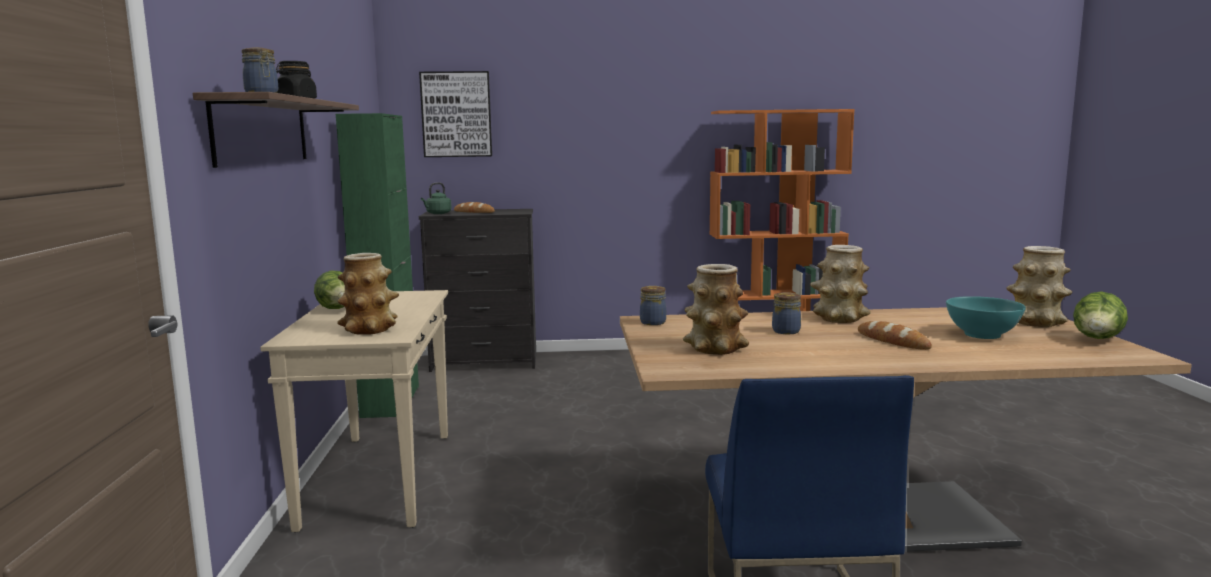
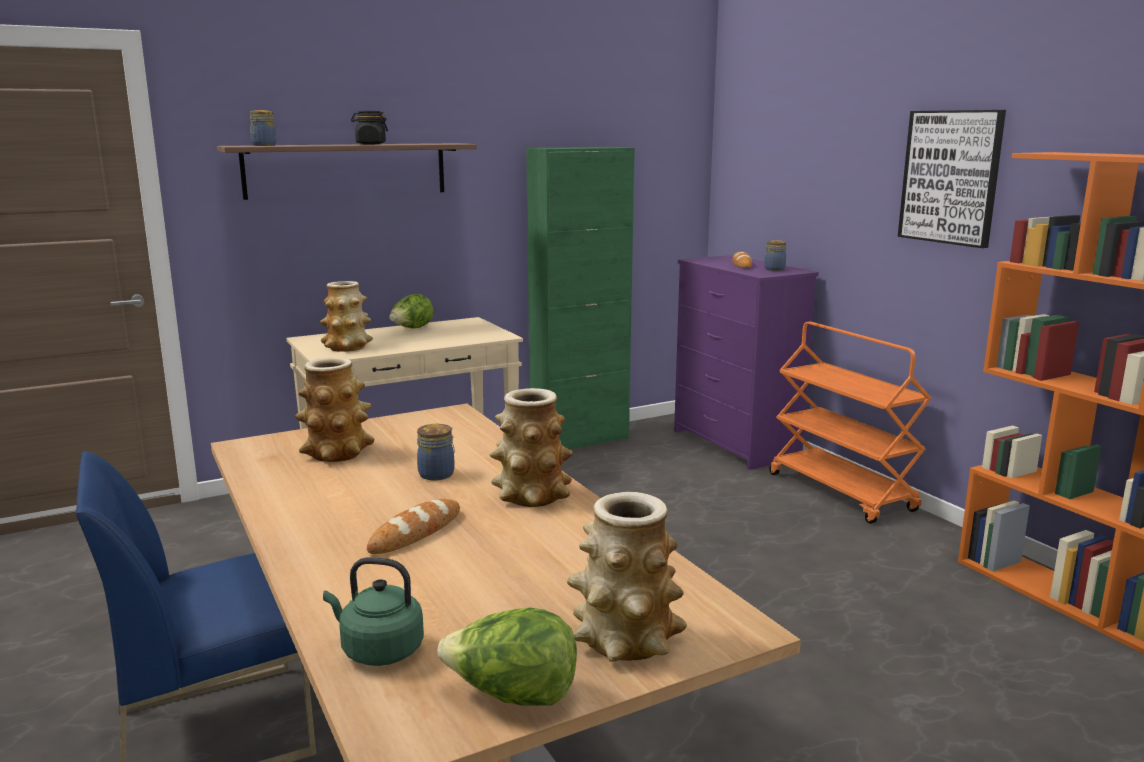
camera: 65 degrees right, 5 degrees up
(437, 213) = (706, 260): green kettle -> green kettle (378, 650)
(456, 114) = (767, 143): picture -> picture (951, 177)
(485, 362) = (735, 444): black dresser -> purple dresser
(602, 357) = (842, 492): none -> orange cart
(652, 322) = (443, 417): jar -> jar (775, 269)
(981, 335) = (490, 591): turquoise bowl -> none

